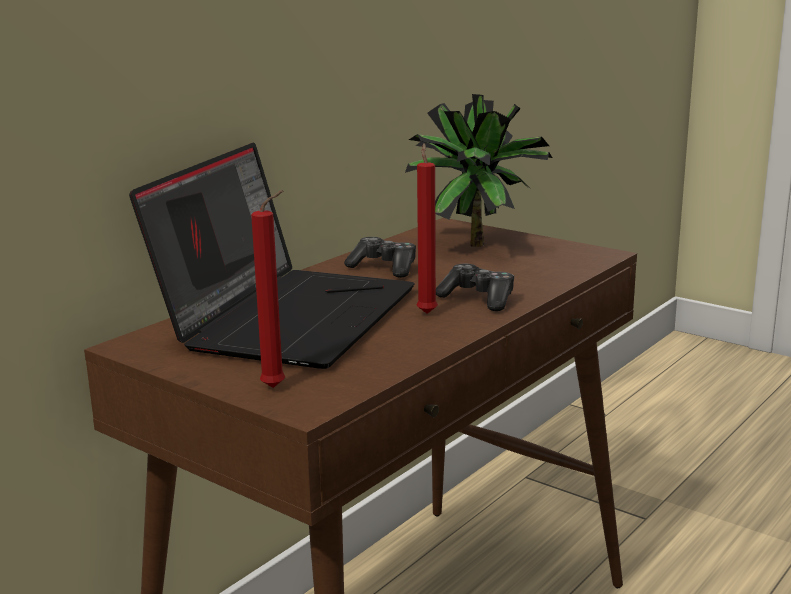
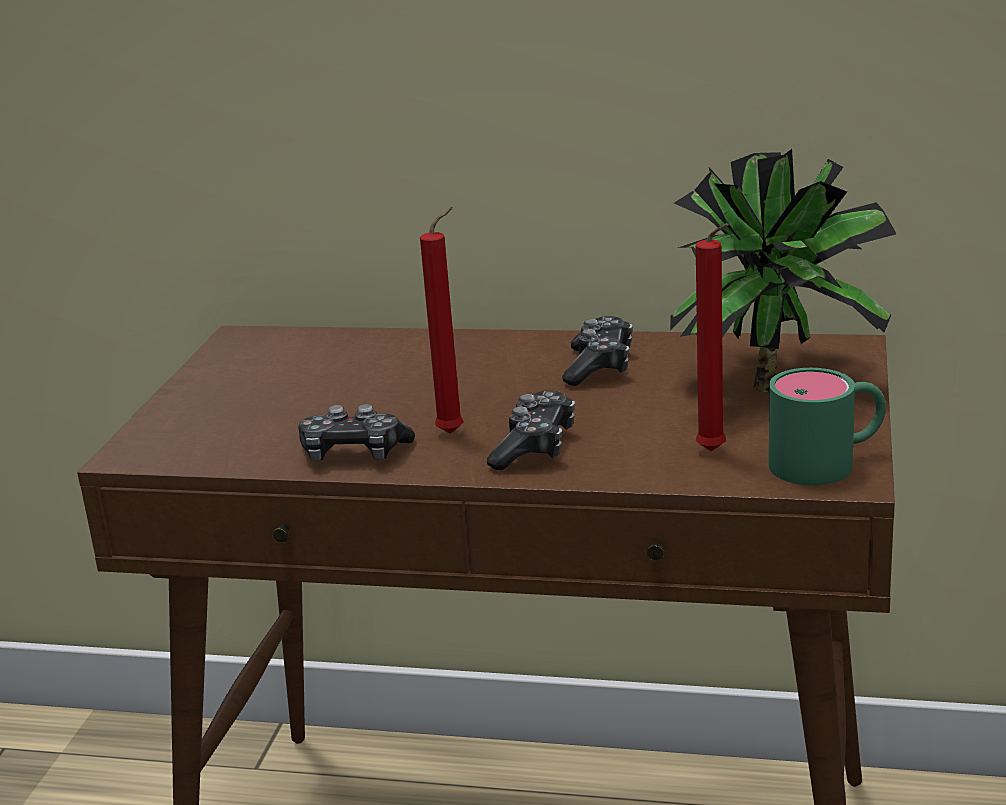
camera: 65 degrees right, 5 degrees up
(277, 387) = (173, 427): red candle -> red candle (714, 453)
(288, 316) = (378, 371): laptop -> none
(419, 341) = (354, 454): none -> game controller
(581, 253) = (828, 462): none -> green mug

